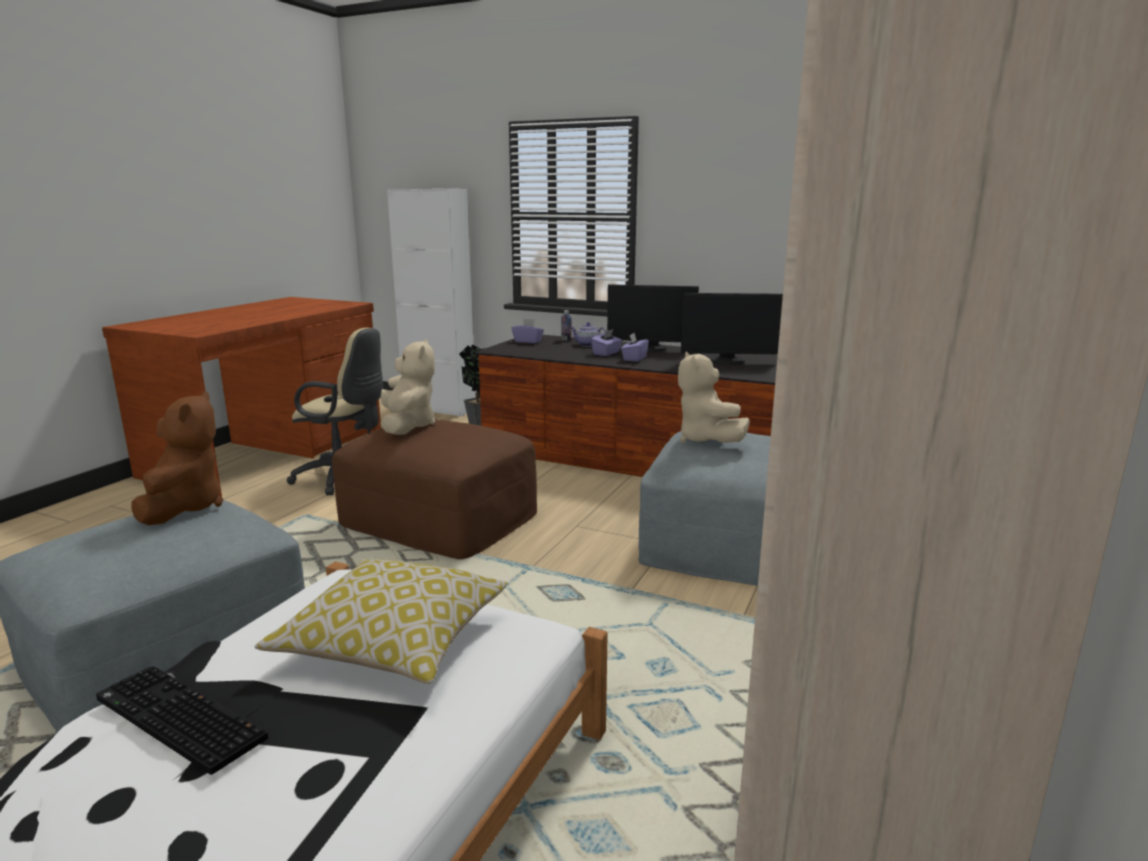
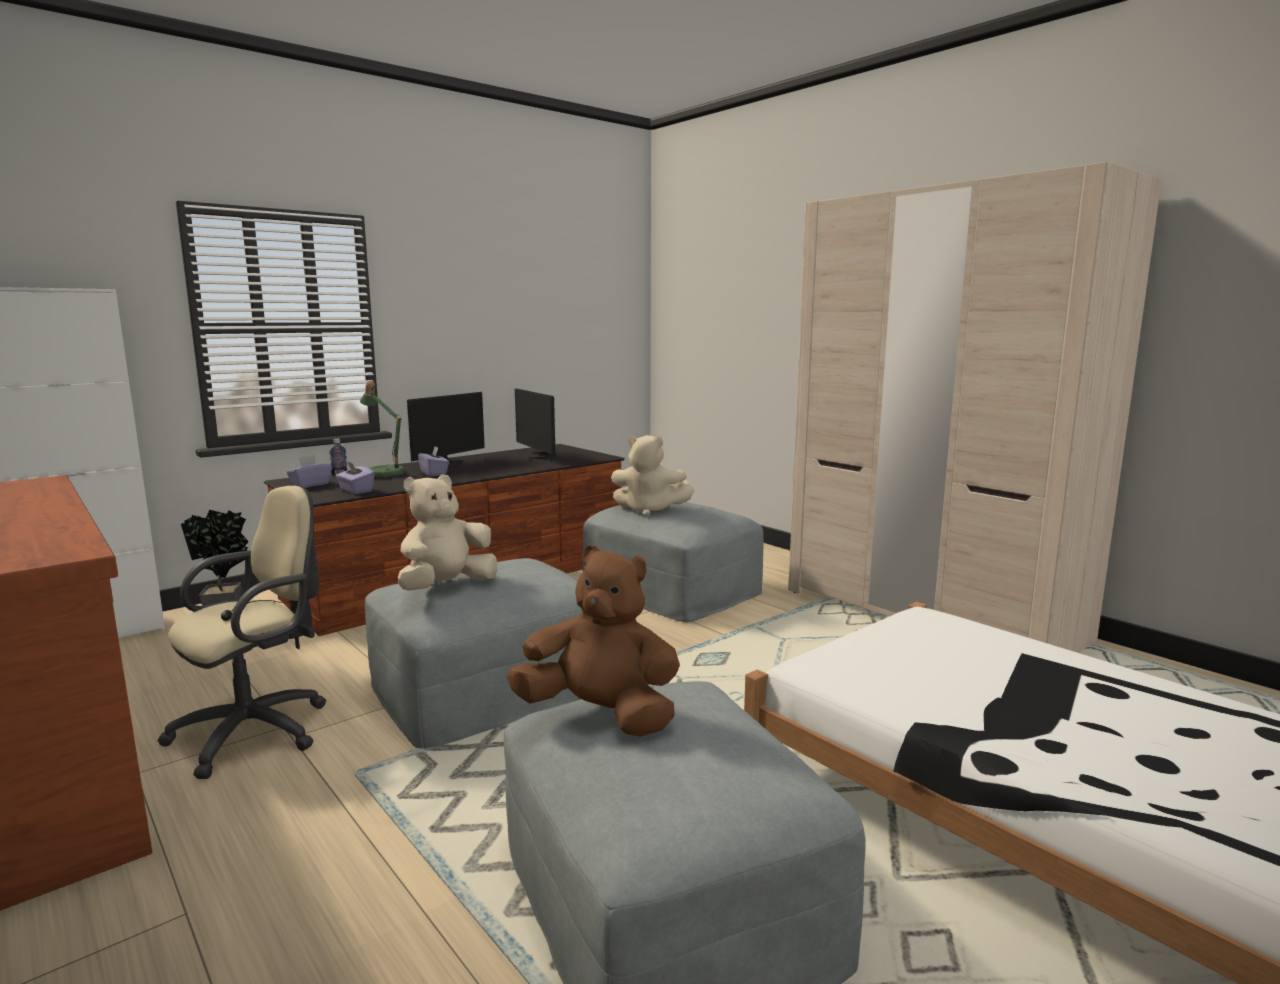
camera: 65 degrees left, 5 degrees down
(175, 720) = (1051, 736): keyboard -> none
(392, 642) = (931, 655): pillow -> none
(408, 426) = (446, 587): beige plush toy -> beige plush toy turned 60 degrees counterclockwise
(440, 518) = (488, 686): brown ottoman -> grey ottoman
(587, 345) = (383, 473): teapot -> table lamp
(634, 358) = (474, 470): purple tissue box -> purple tissue box (356, 491)
(727, 361) = (538, 456): monitor -> monitor turned 120 degrees clockwise

